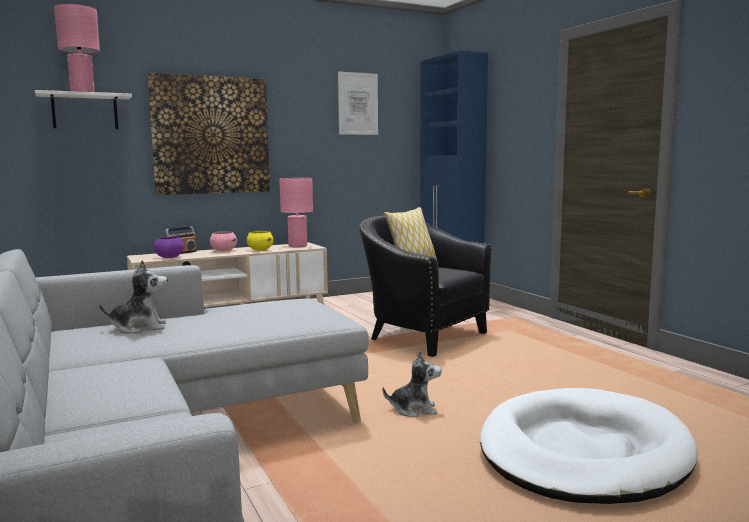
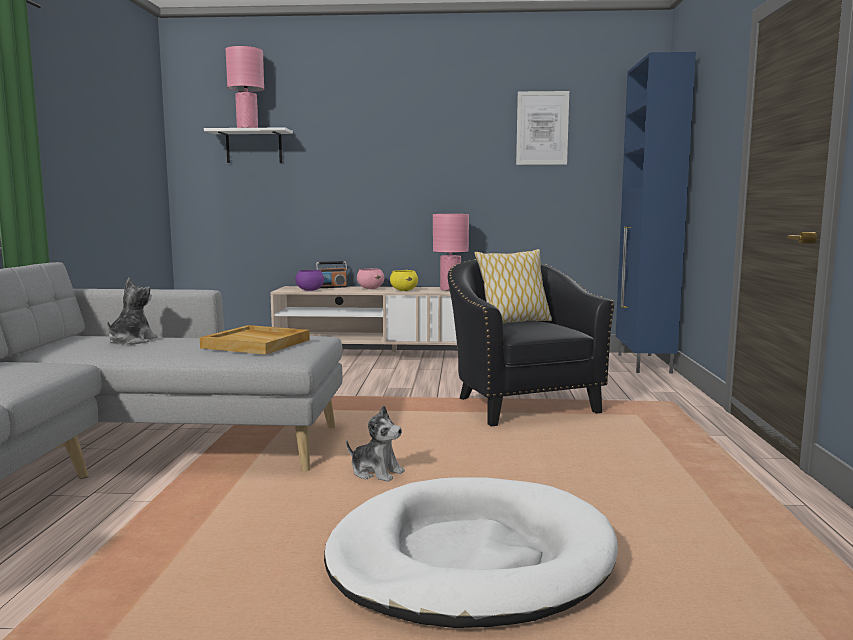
camera: 30 degrees right, 0 degrees up
(139, 328) = (131, 341): plush toy -> plush toy turned 90 degrees counterclockwise
(211, 135) = (370, 168): picture -> none
(277, 312) = (257, 344): none -> beige tray

